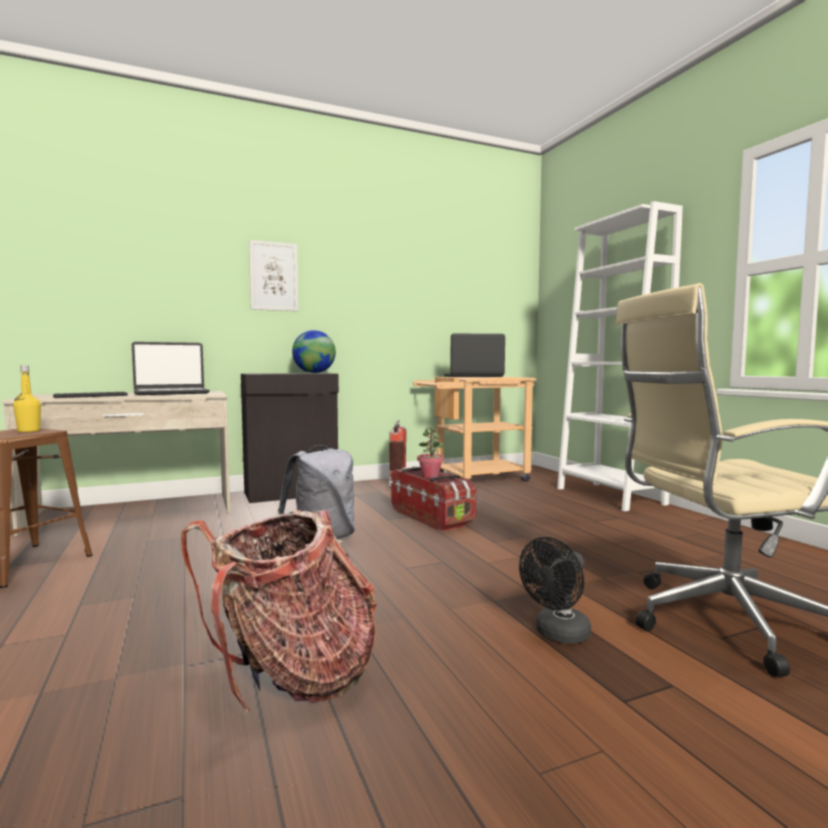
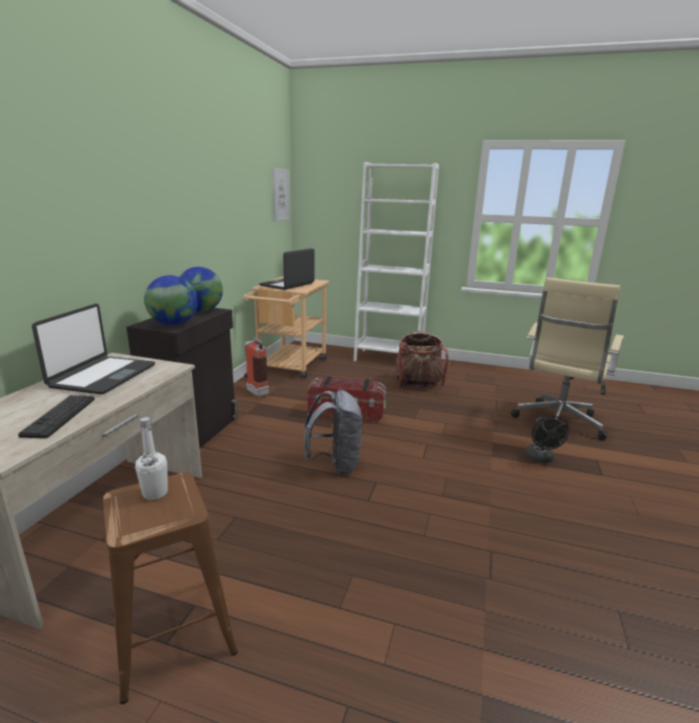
camera: 50 degrees left, 15 degrees up
(29, 431) = (155, 493): yellow bottle -> white bottle
(265, 373) = (174, 324): none -> globe
(273, 276) = (136, 204): picture -> picture (280, 194)
(291, 678) = (530, 545): backpack -> backpack (418, 384)
(430, 477) = (348, 385): potted plant -> none

